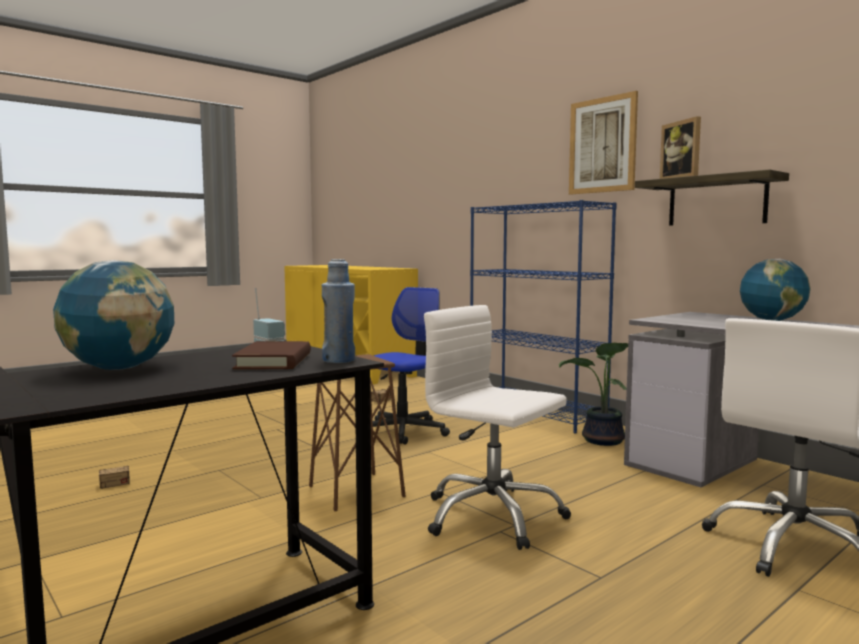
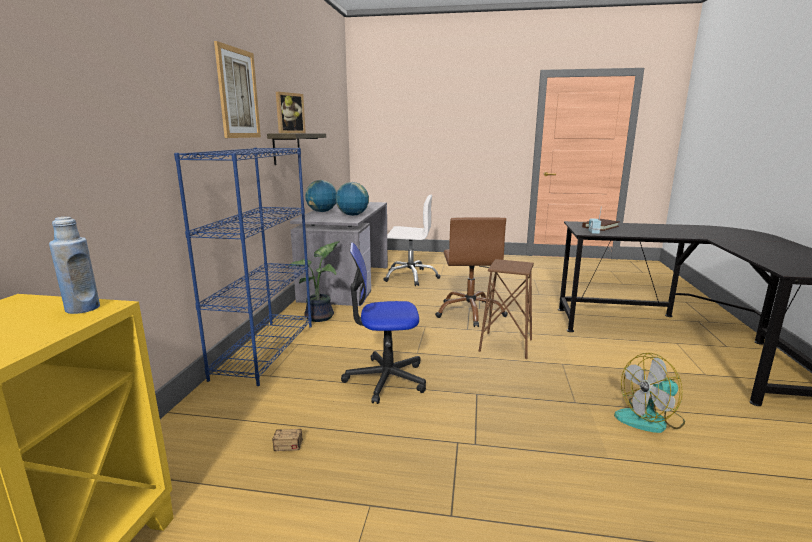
camera: 130 degrees left, 10 degrees up
(119, 368) = (661, 233): globe -> globe (352, 215)
(134, 481) = (650, 419): storage box -> fan
(339, 360) = (577, 223): blue bottle -> blue bottle (82, 308)
(492, 516) = (470, 312): white office chair -> brown office chair

